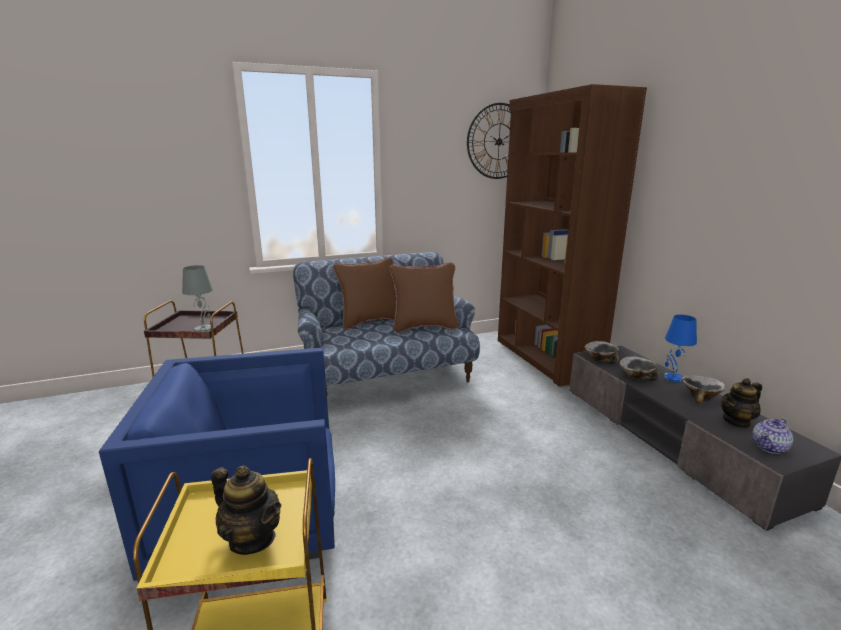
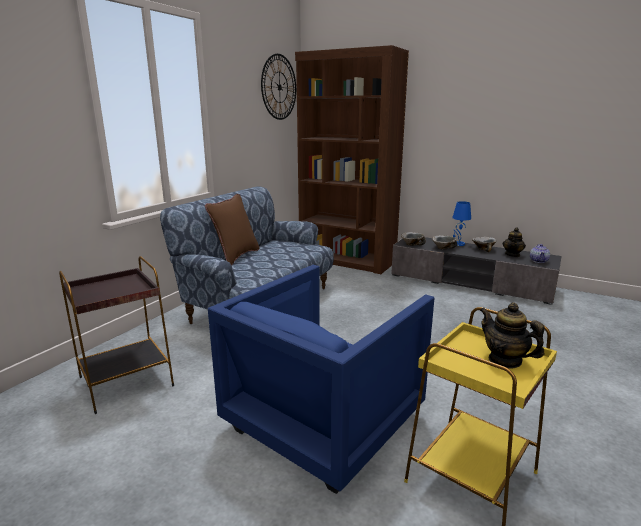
camera: 40 degrees left, 0 degrees up
(204, 329) = (136, 290): grey table lamp -> none
(252, 538) = (505, 360): teapot -> teapot turned 120 degrees counterclockwise
(424, 327) = (288, 250): brown pillow -> none

